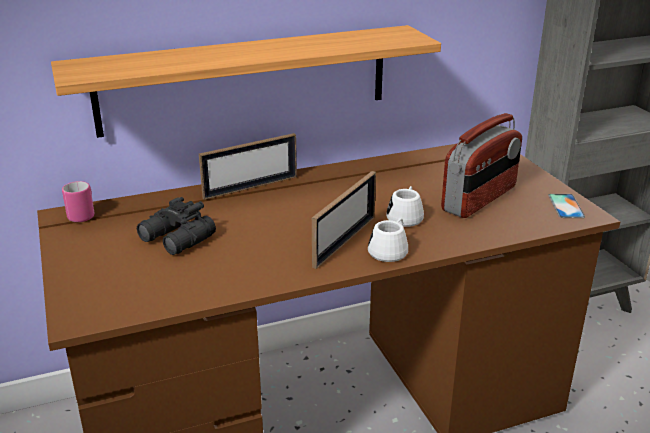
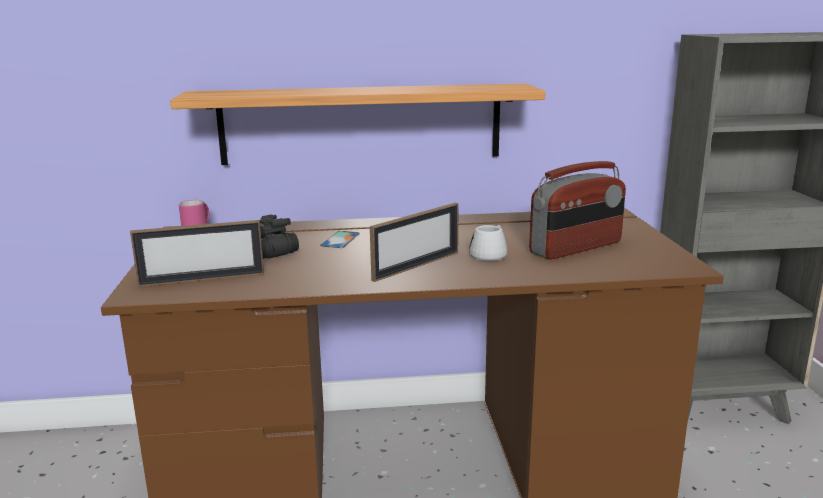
camera: 15 degrees right, 10 degrees down
(251, 187) = (356, 225): picture frame -> picture frame (202, 279)
(390, 250) = (456, 276): white mug -> none
(566, 206) = (667, 260): phone -> phone (340, 240)

